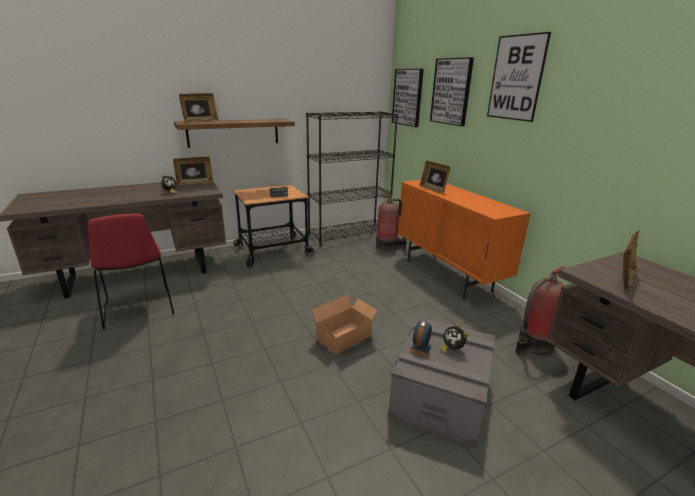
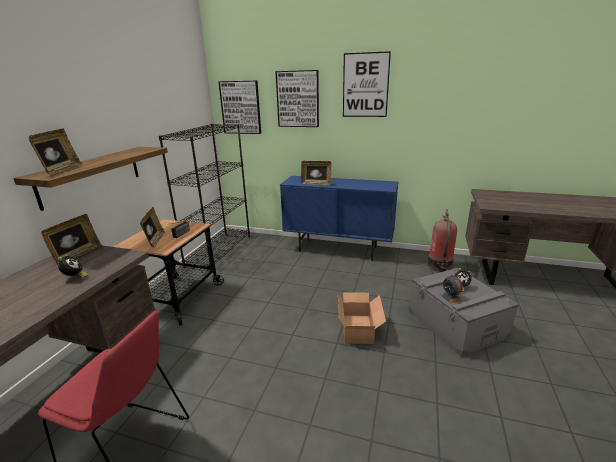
camera: 45 degrees left, 0 degrees up
(388, 246) = (267, 246): fire extinguisher -> none
(447, 276) = (338, 249): orange cabinet -> blue cabinet
(624, 280) = (506, 203): picture frame -> picture frame (155, 241)

